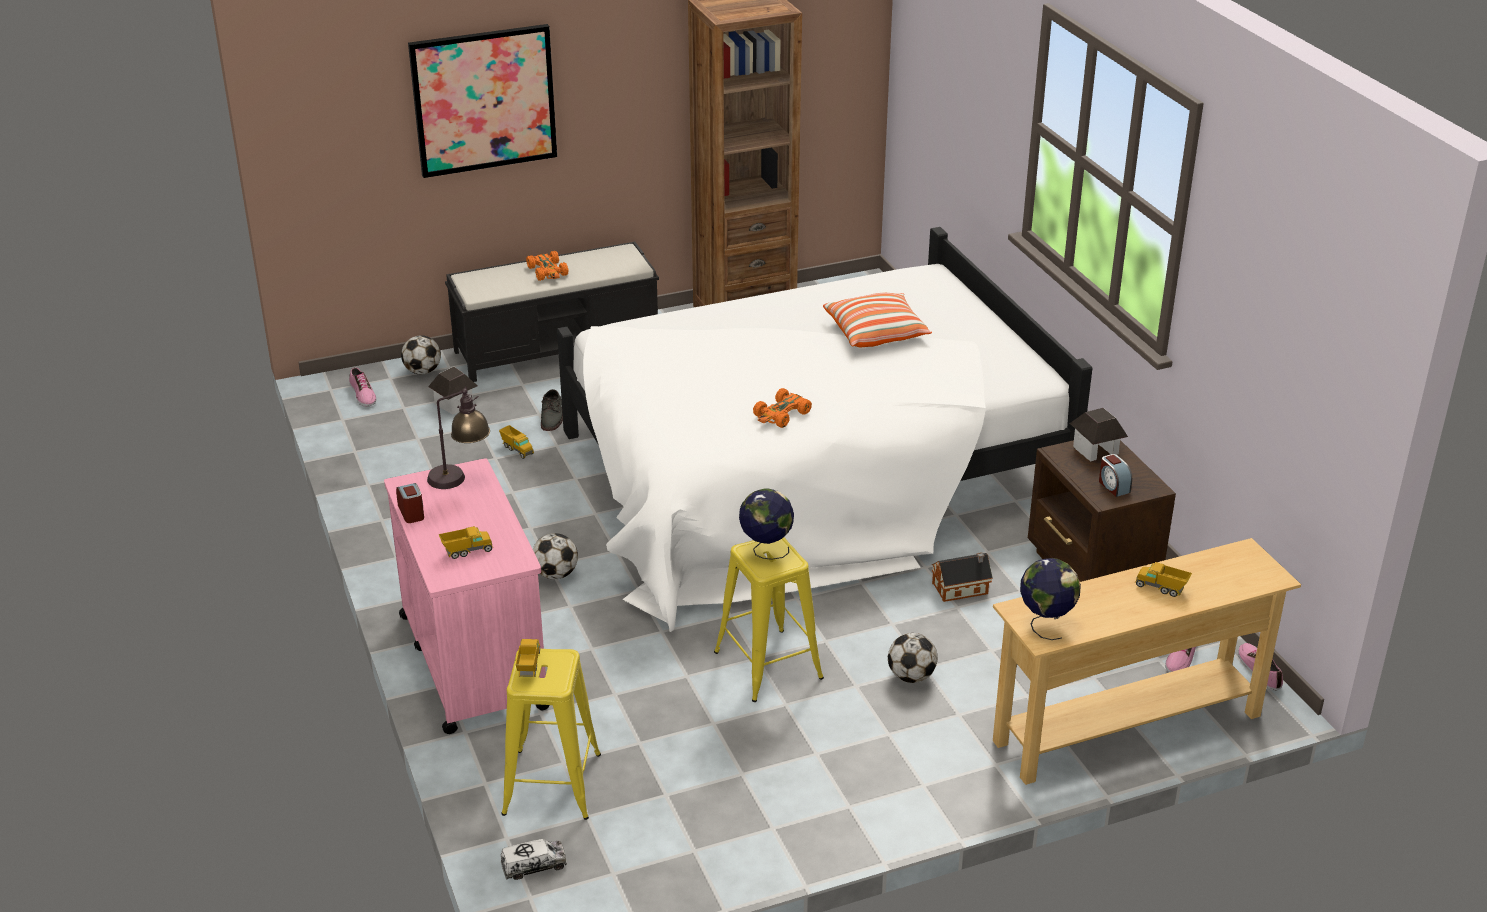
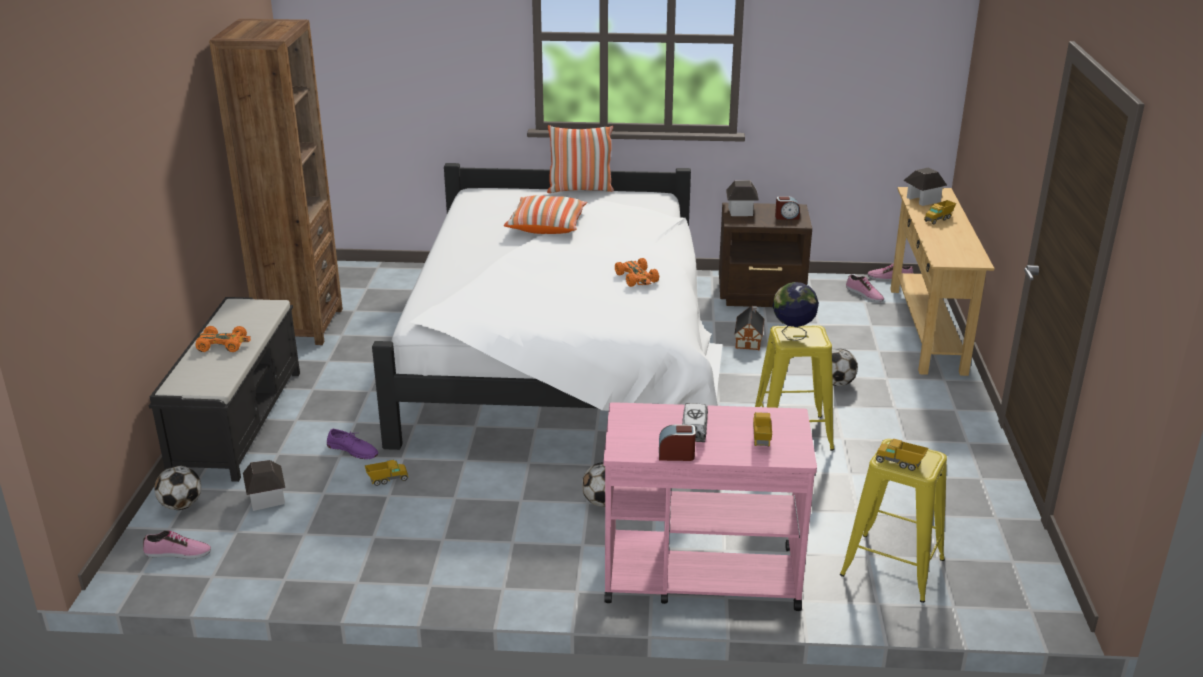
camera: 65 degrees left, 5 degrees down
(460, 479) = (636, 420): table lamp -> none
(484, 100) = (130, 189): picture -> none
(534, 866) = (993, 599): toy truck -> toy truck (694, 429)
(552, 417) = (353, 450): grey shoe -> purple shoe
(1002, 326) = (580, 189): none -> pillow
(1045, 624) = (962, 257): globe -> none
(1222, 565) = (923, 199): none -> toy house

